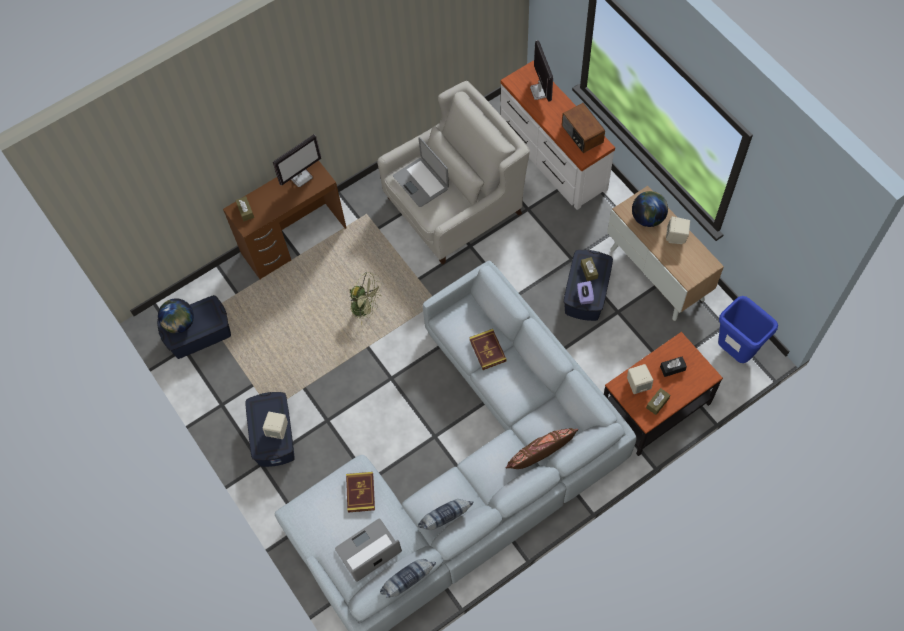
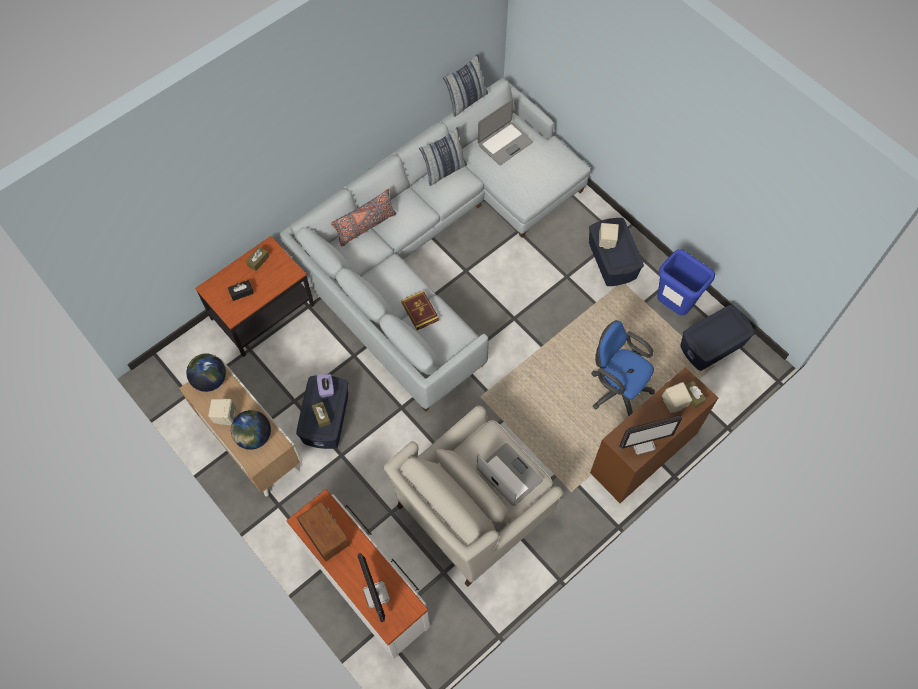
camera: 170 degrees right, 0 degrees up
(180, 323) = (730, 330): globe -> globe (210, 380)
(301, 176) = (643, 443): monitor -> monitor turned 150 degrees counterclockwise
(304, 299) = (616, 389): none -> blue office chair
(360, 493) = (519, 184): book -> none
(366, 308) = (551, 384): green fan -> none
(540, 454) = (365, 227): brown pillow -> grey pillow
(638, 384) = (275, 276): beige speaker -> beige speaker (674, 403)
(735, 352) = (180, 369): blue trash can -> blue trash can (673, 306)

